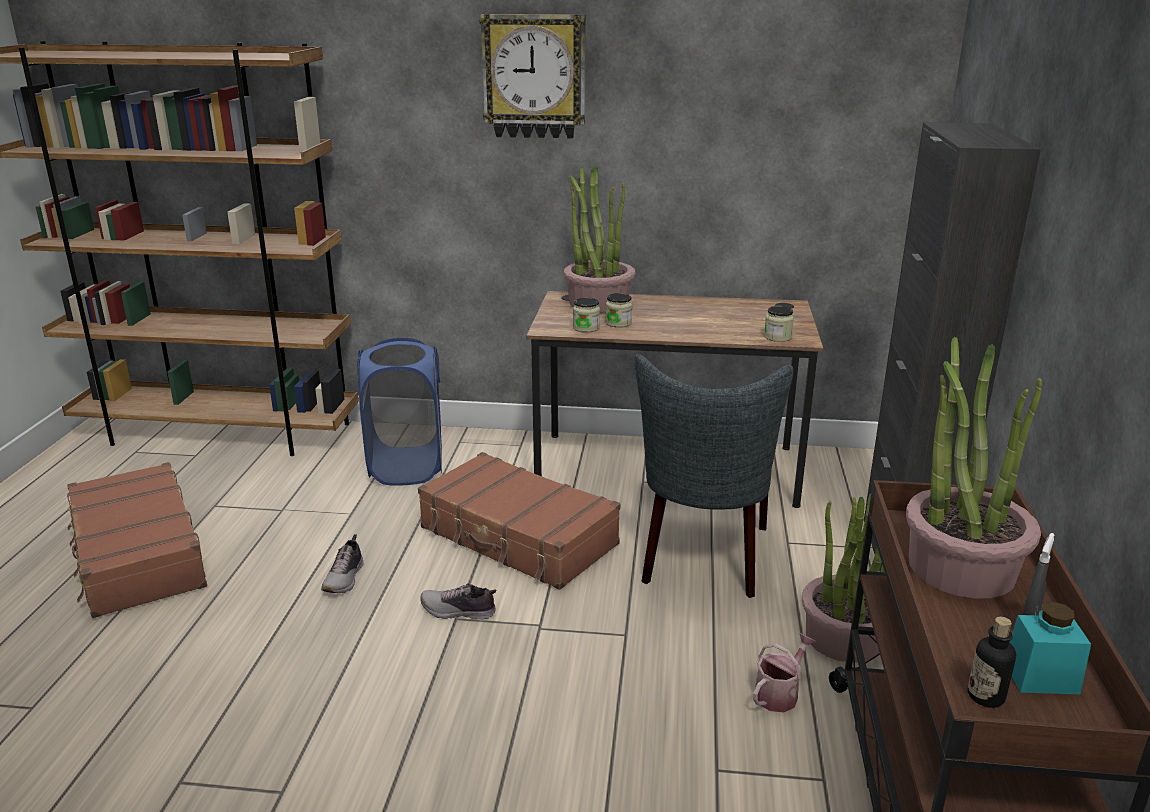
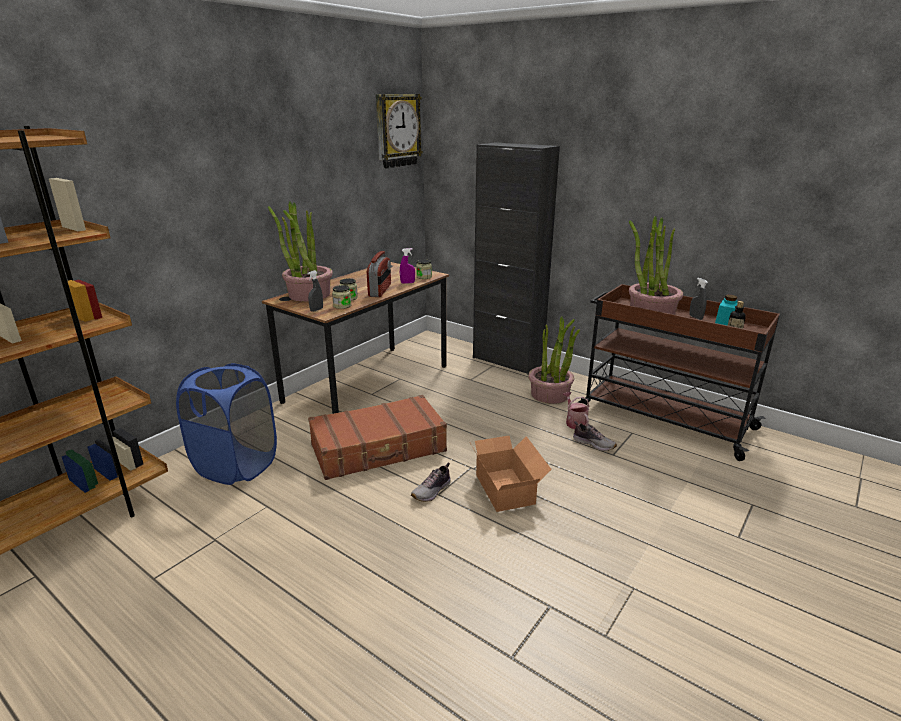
camera: 60 degrees left, 0 degrees up
(137, 555) = (176, 645): brown suitcase -> none
(345, 578) = (348, 528): shoe -> shoe (593, 444)
(516, 674) = (506, 488): none -> cardboard box
(534, 76) = (229, 143): wall clock -> wall clock (397, 130)
(554, 321) = (316, 310): none -> grey spray bottle
(674, 330) = (380, 290): none -> radio
(703, 559) = (461, 403): grey chair -> none
(733, 335) = (407, 283): none -> purple spray bottle

